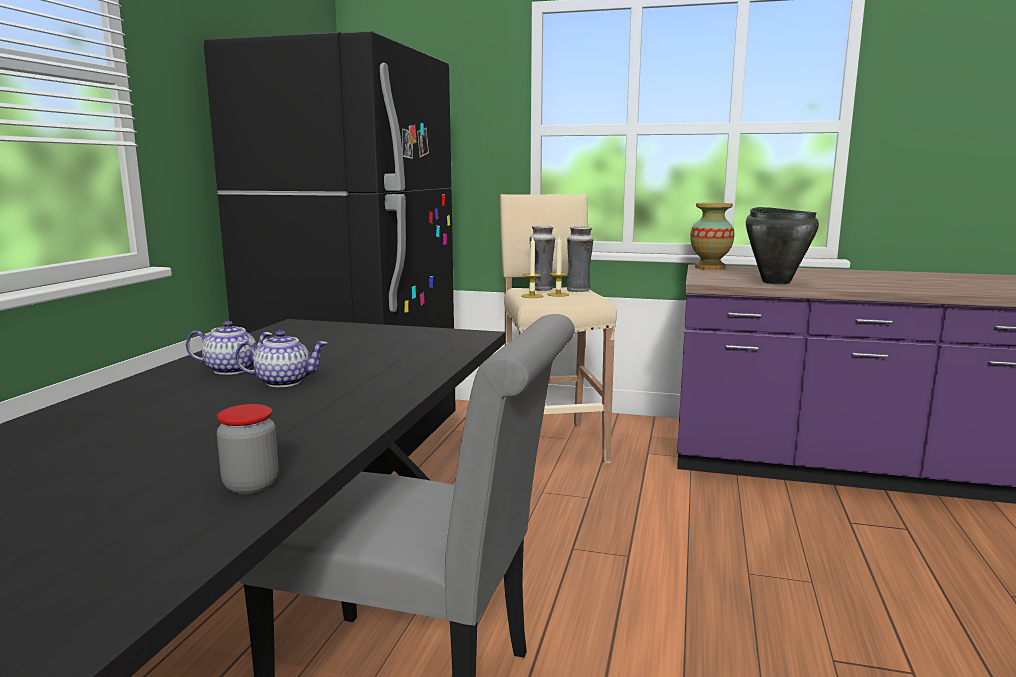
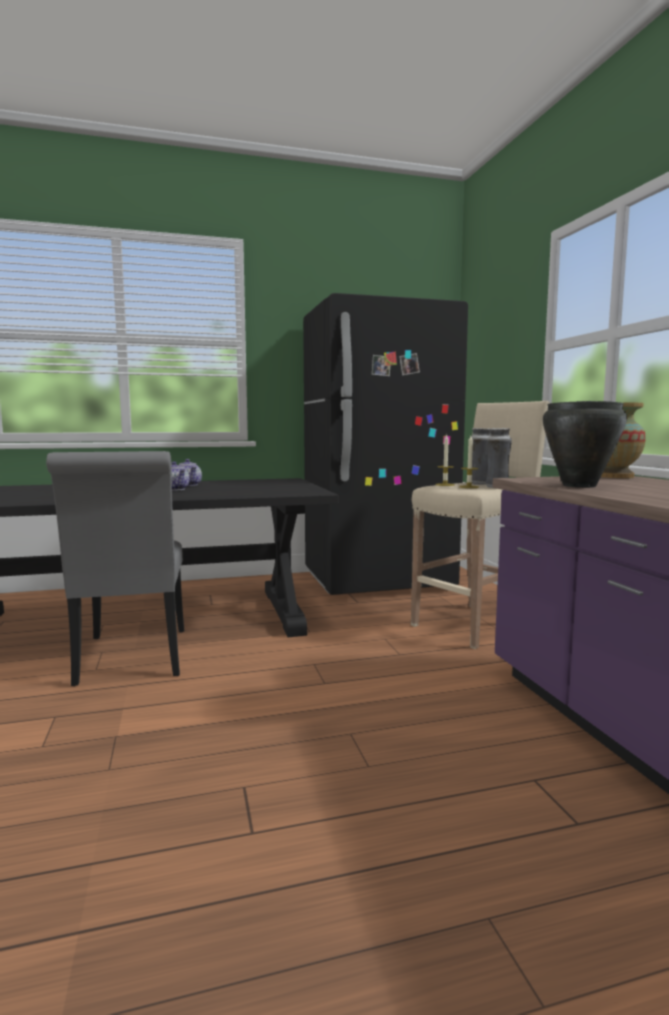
camera: 60 degrees right, 5 degrees down
(251, 485) = (34, 501): jar -> none

